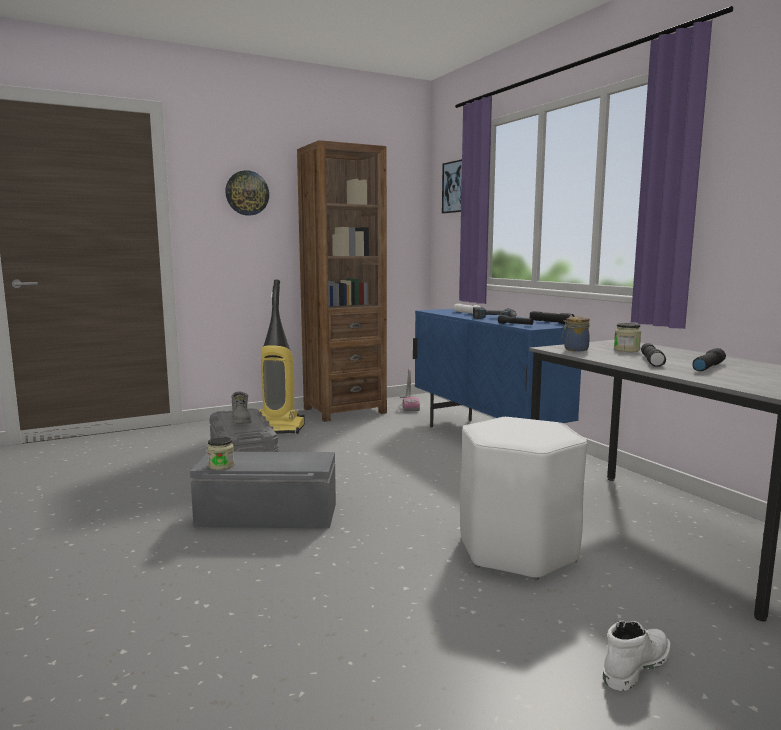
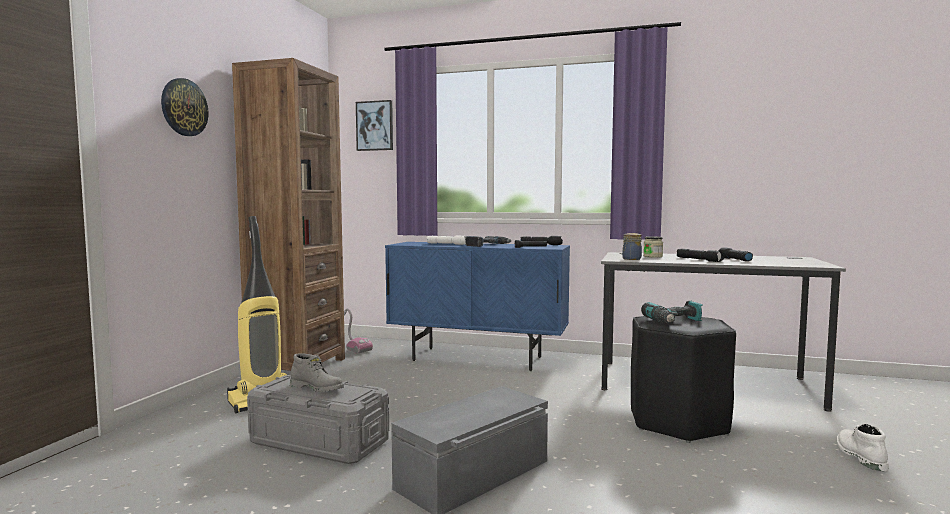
camera: 45 degrees left, 5 degrees down
(221, 466) = (451, 429): jar -> none
(510, 429) = (675, 322): none -> power drill
(517, 550) = (677, 423): white stool -> black stool

